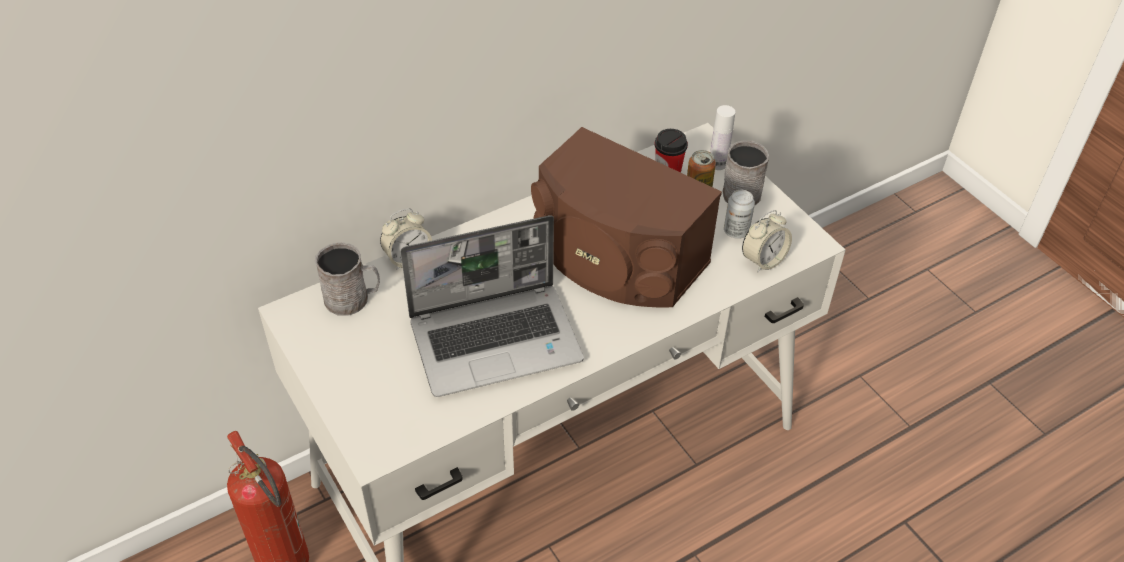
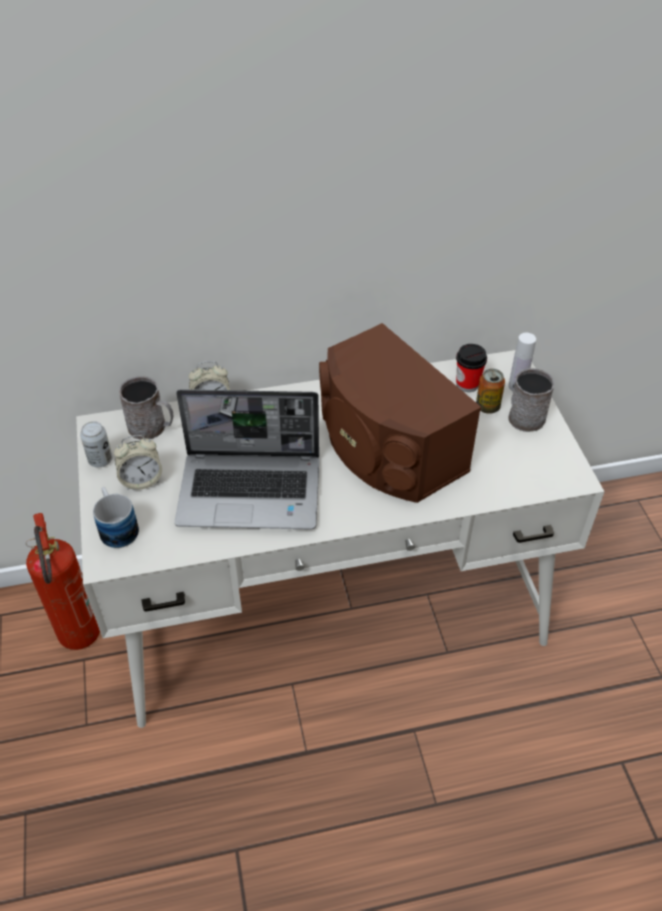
camera: 20 degrees right, 0 degrees up
(368, 416) = (117, 527): none -> mug
(736, 231) = (506, 450): can -> can (100, 460)
(763, 260) = (520, 482): alarm clock -> alarm clock (141, 480)

